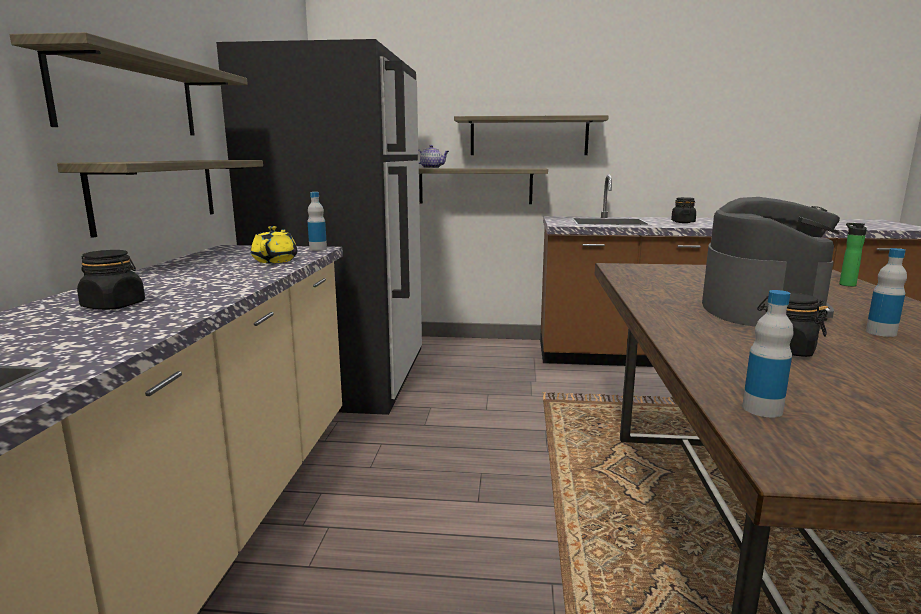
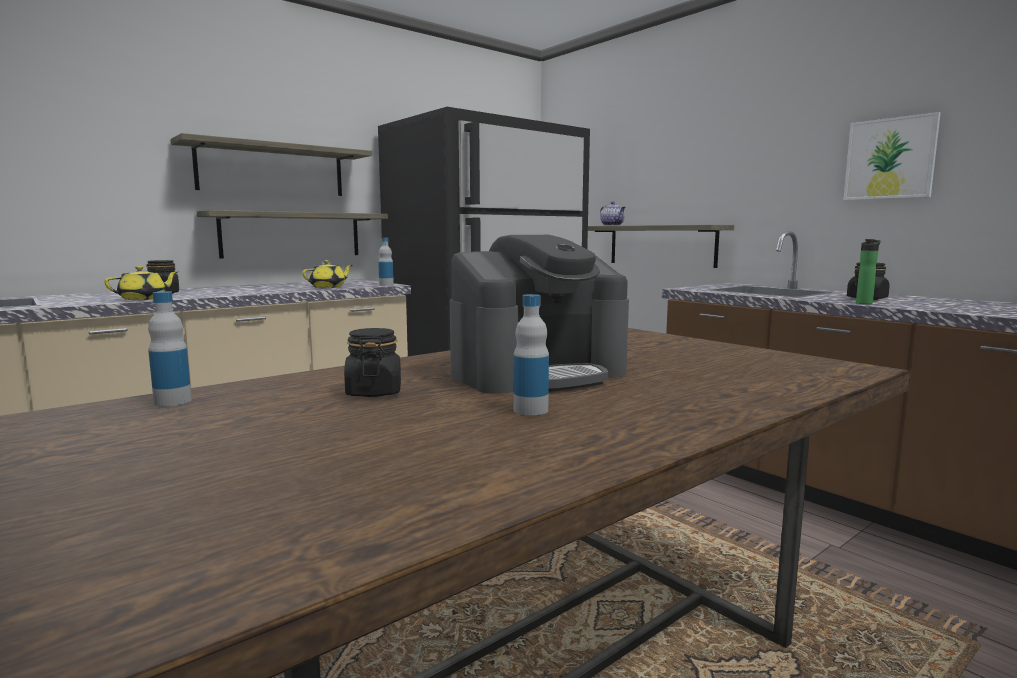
camera: 45 degrees right, 5 degrees down
(159, 319) = (144, 299): none -> yellow teapot
(529, 136) = (716, 187): shelf -> none
(663, 123) = (890, 158): none -> picture
(846, 284) = (797, 383): bottle -> bottle (865, 303)

